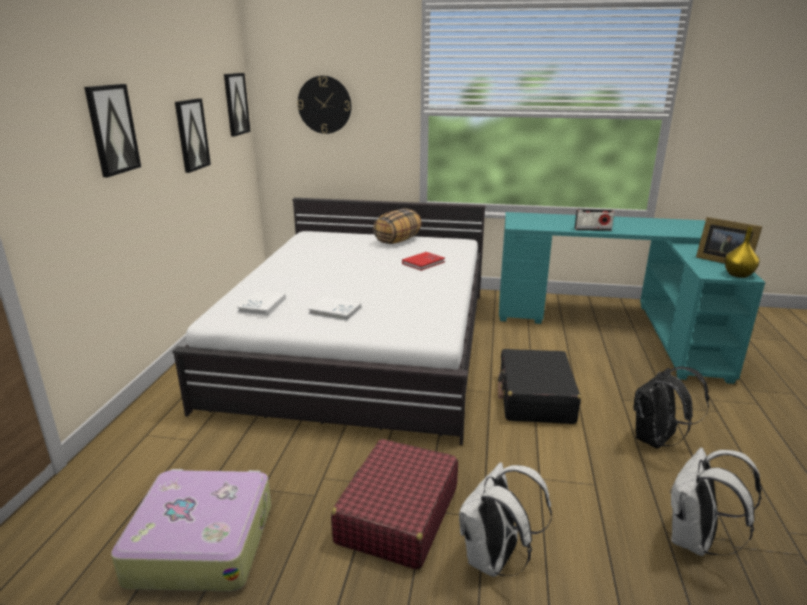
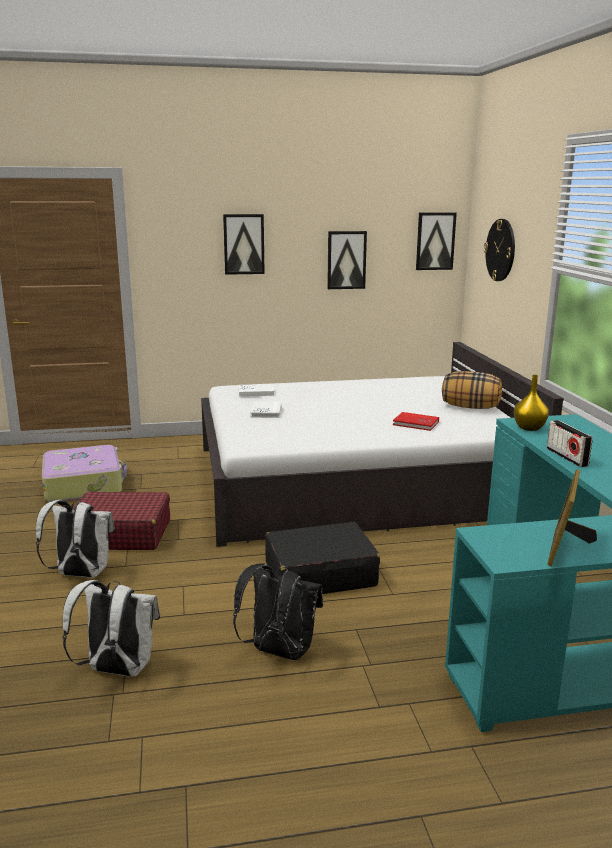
camera: 70 degrees right, 5 degrees down
(737, 274) = (505, 554): yellow vase -> yellow vase (529, 428)

